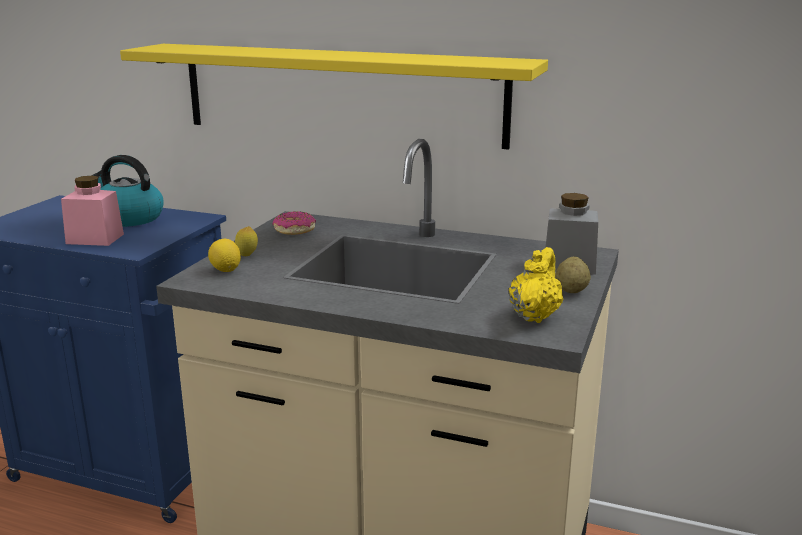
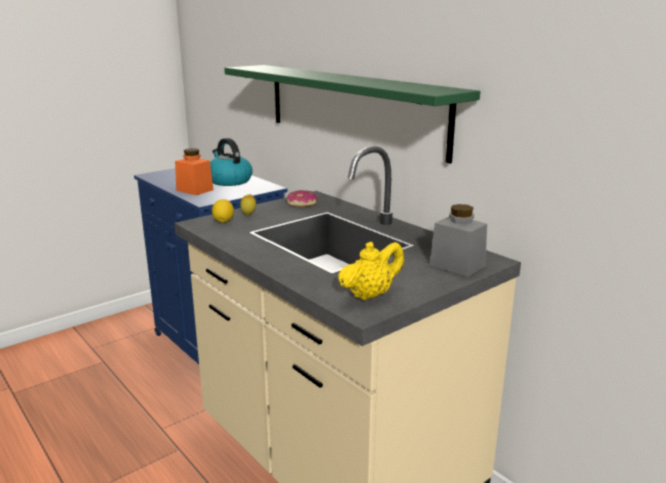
camera: 30 degrees right, 0 degrees up
(95, 239) = (194, 190): pink jar -> orange jar
(340, 94) = (351, 108): yellow shelf -> green shelf
(571, 290) = (428, 284): potato -> none

